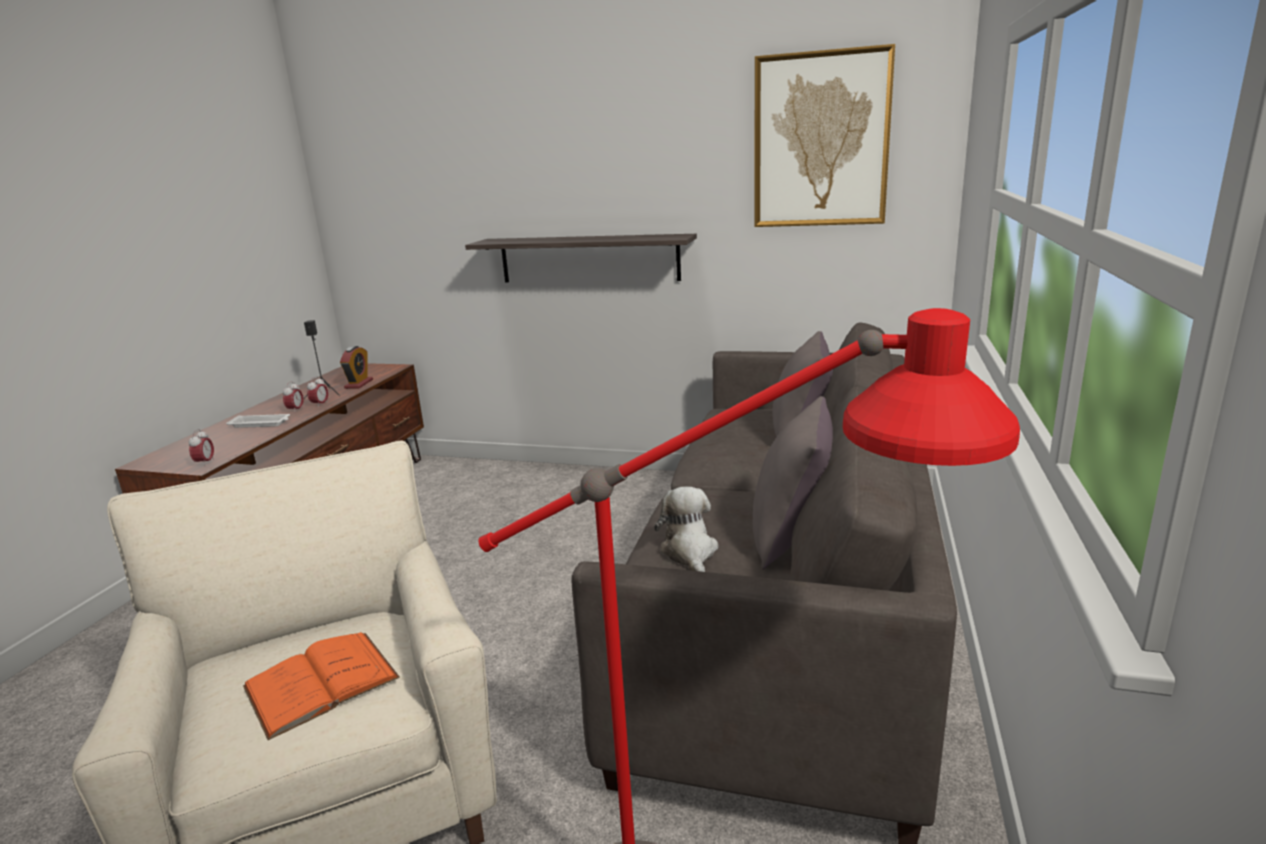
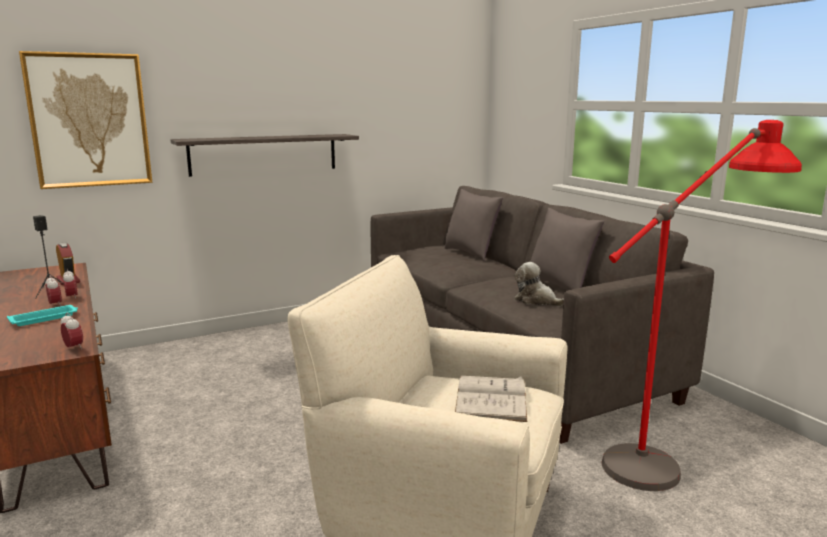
camera: 45 degrees left, 5 degrees down
(261, 424) = (45, 318): white tray -> turquoise tray
(321, 682) = (491, 398): orange book -> white book
(820, 141) = (419, 75): picture -> picture (89, 120)

